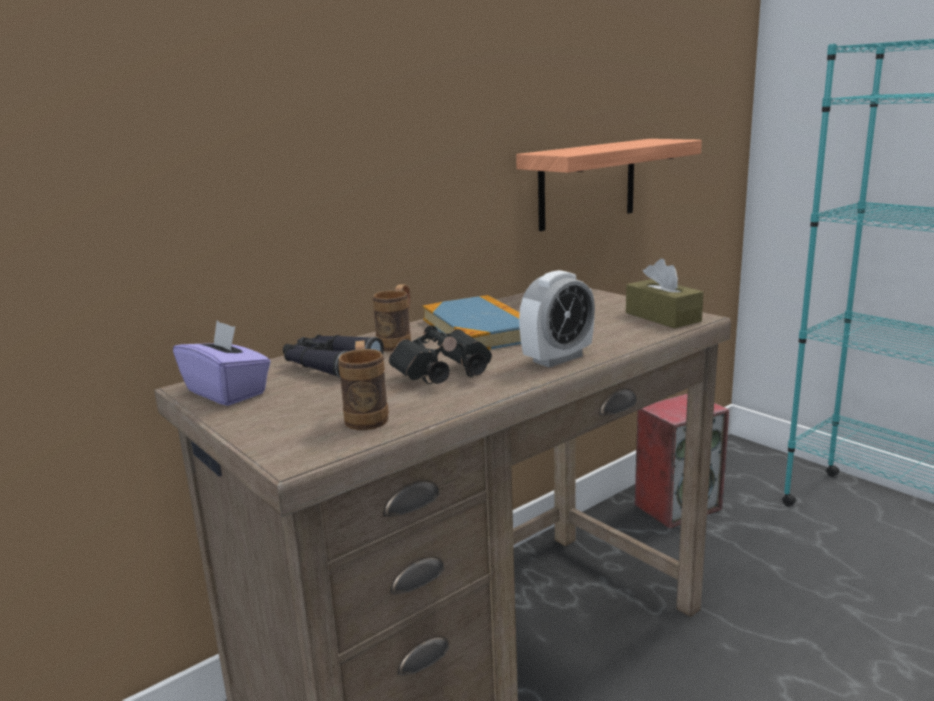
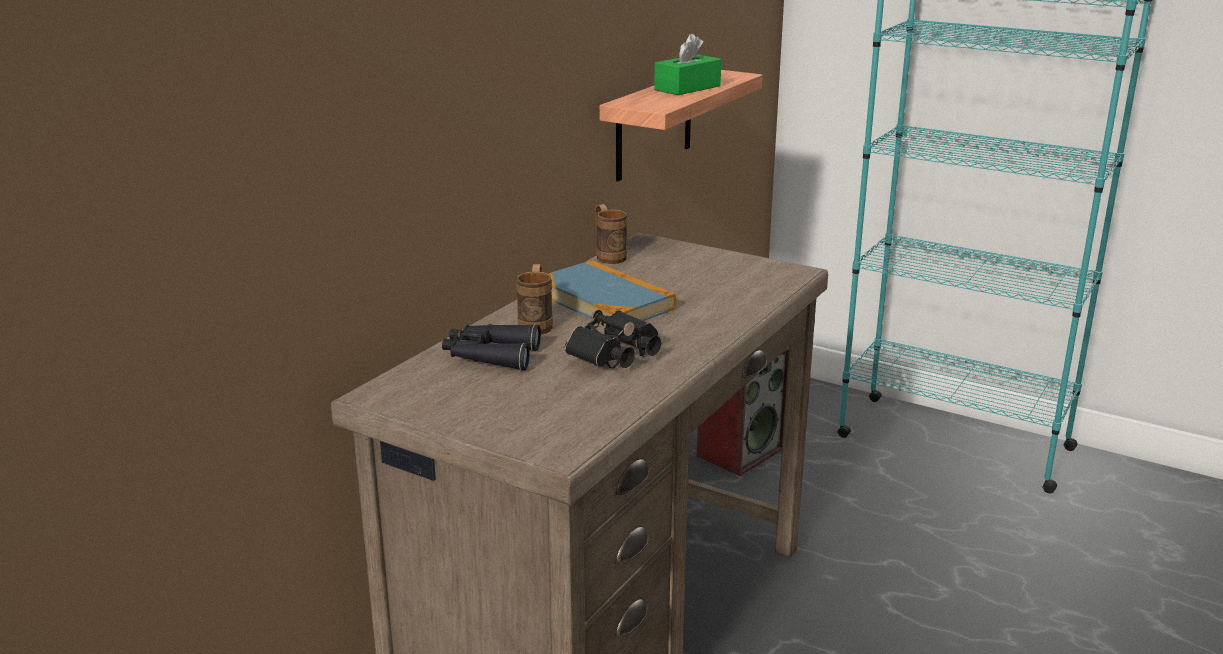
camera: 20 degrees left, 5 degrees up
(227, 392) = (418, 397): purple tissue box -> none
(367, 416) = (584, 407): brown mug -> brown mug (608, 256)
(557, 359) = (706, 329): alarm clock -> none
(614, 145) = (687, 88): none -> green tissue box
(662, 317) = (768, 273): brown tissue box -> none

